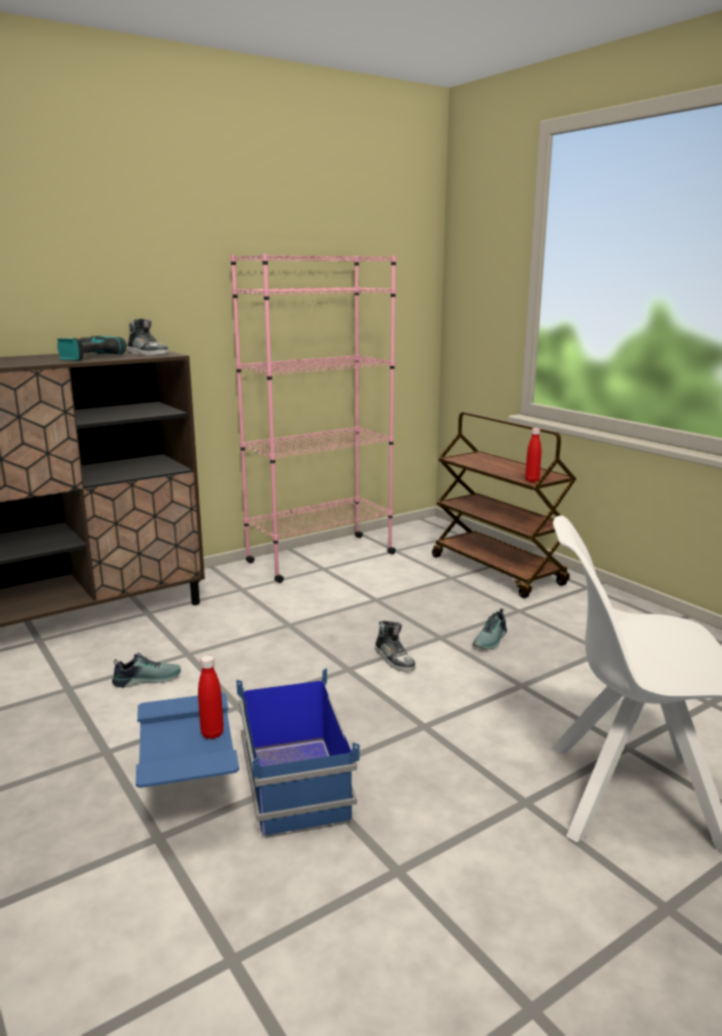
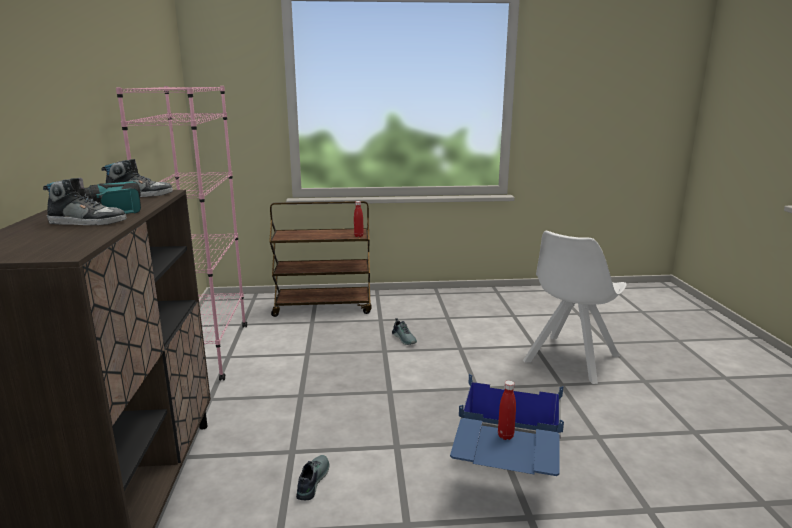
camera: 60 degrees left, 0 degrees up
(394, 659) = (394, 373): shoe -> shoe (87, 222)

